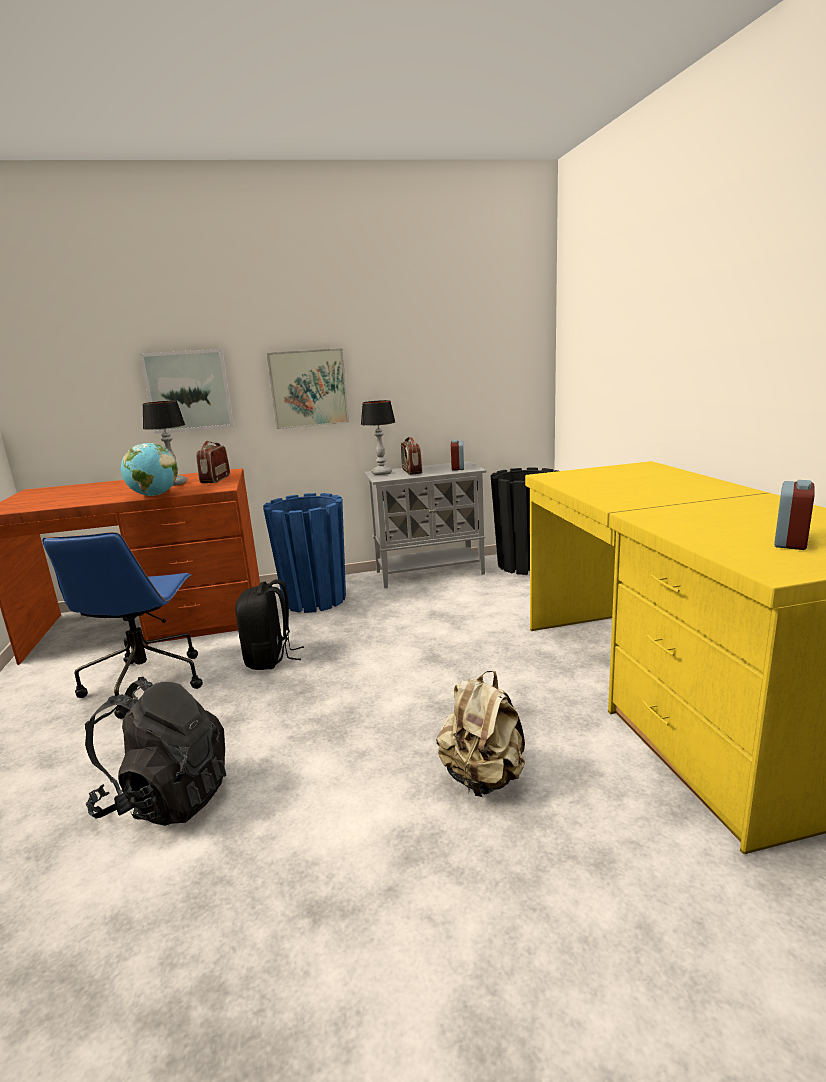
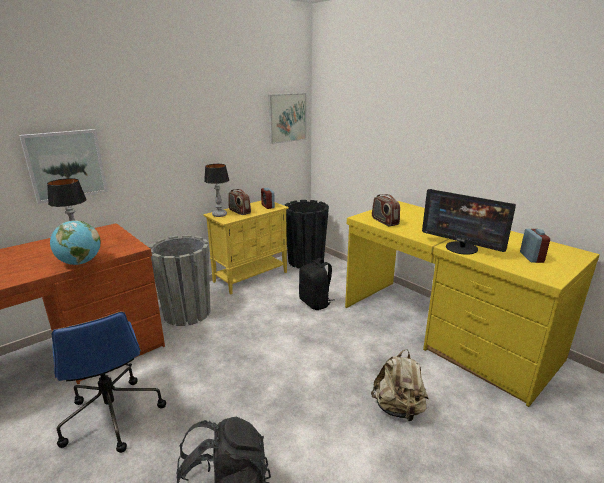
camera: 30 degrees left, 5 degrees up
(215, 479) = (111, 238): radio -> radio (384, 221)
(270, 658) = (198, 368): black backpack -> black backpack (315, 303)
(309, 388) = (163, 157): picture -> picture (287, 118)
(314, 599) = (187, 313): blue planter -> grey planter
(430, 572) = (251, 276): grey cabinet -> yellow cabinet
(659, 518) = (461, 248): none -> monitor

